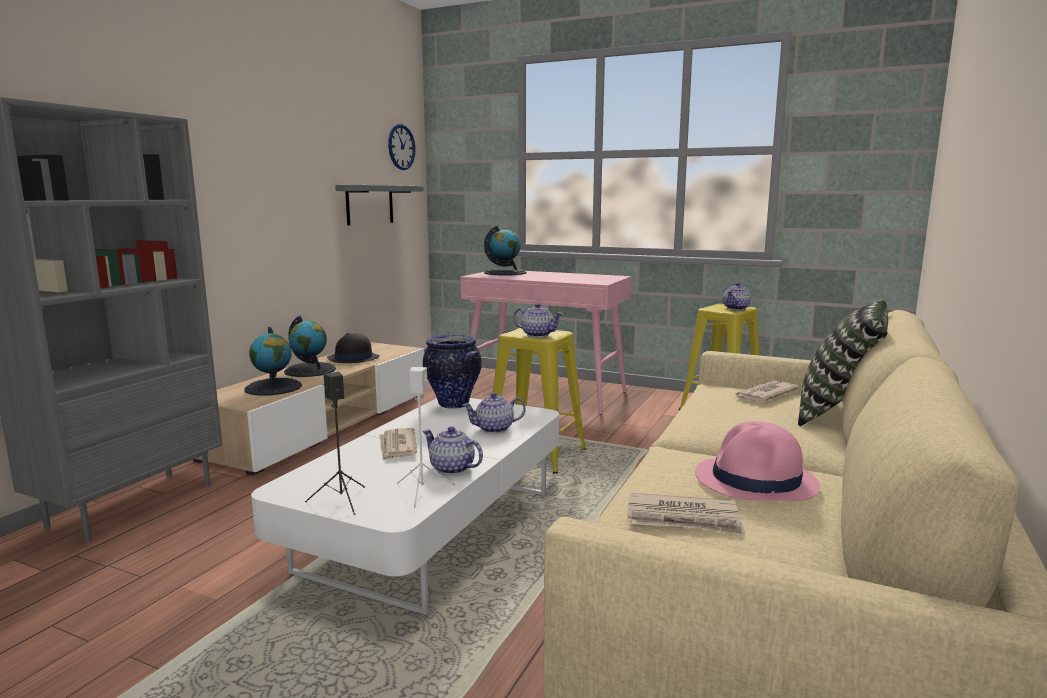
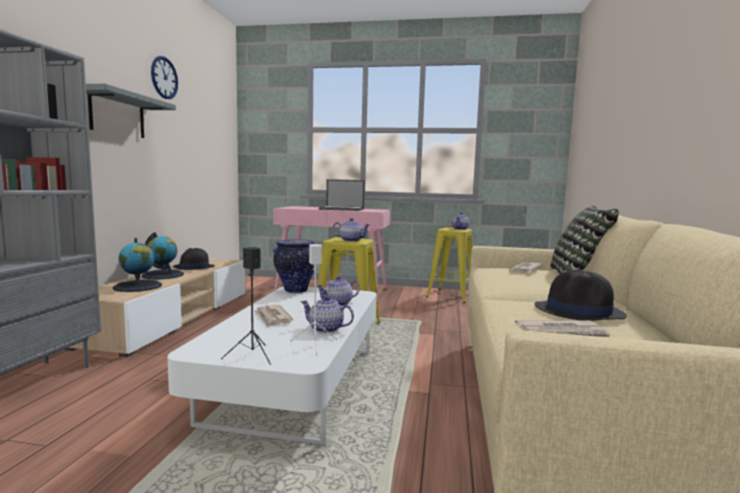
camera: 15 degrees left, 5 degrees down
(369, 204) = (201, 156): grey shelf -> grey shelf (117, 115)
(401, 147) = (222, 118): wall clock -> wall clock (164, 78)
(505, 273) = (302, 207): globe -> none
(556, 277) = (342, 209): none -> laptop
(756, 481) = (579, 311): pink hat -> black hat

